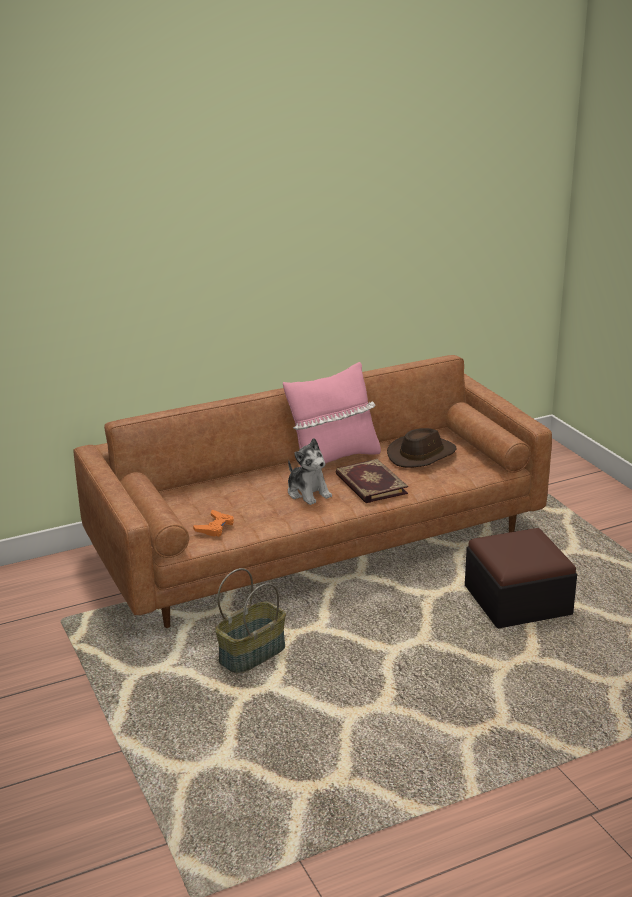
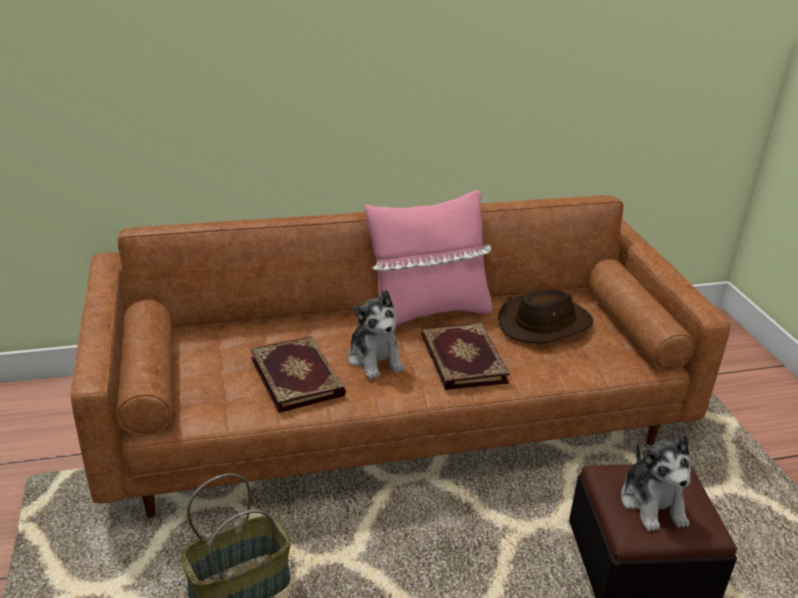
camera: 10 degrees right, 5 degrees up
(215, 527) = (228, 395): orange game controller -> none
(258, 510) = (298, 376): none -> book
(519, 551) = (652, 504): none -> plush toy

